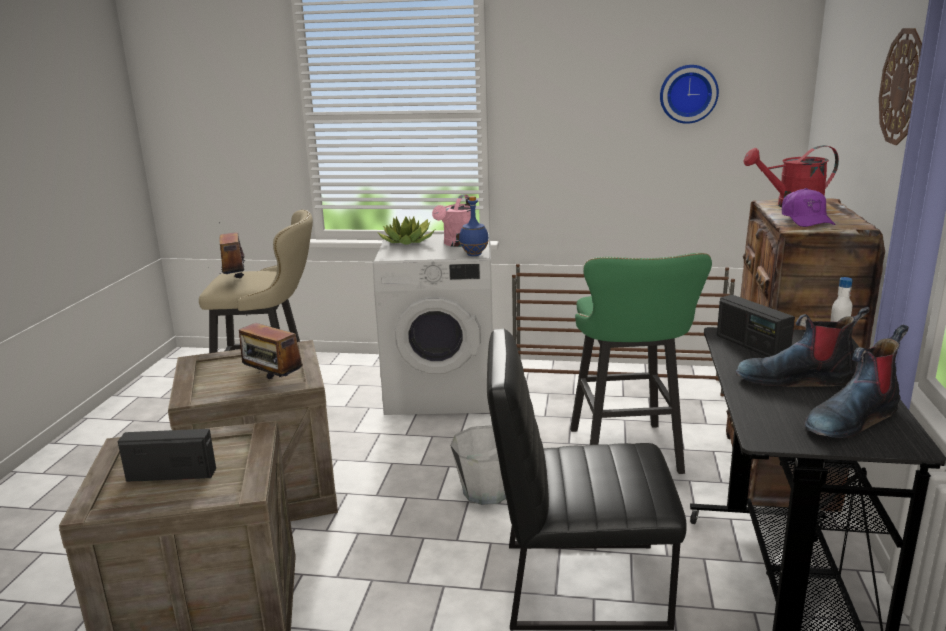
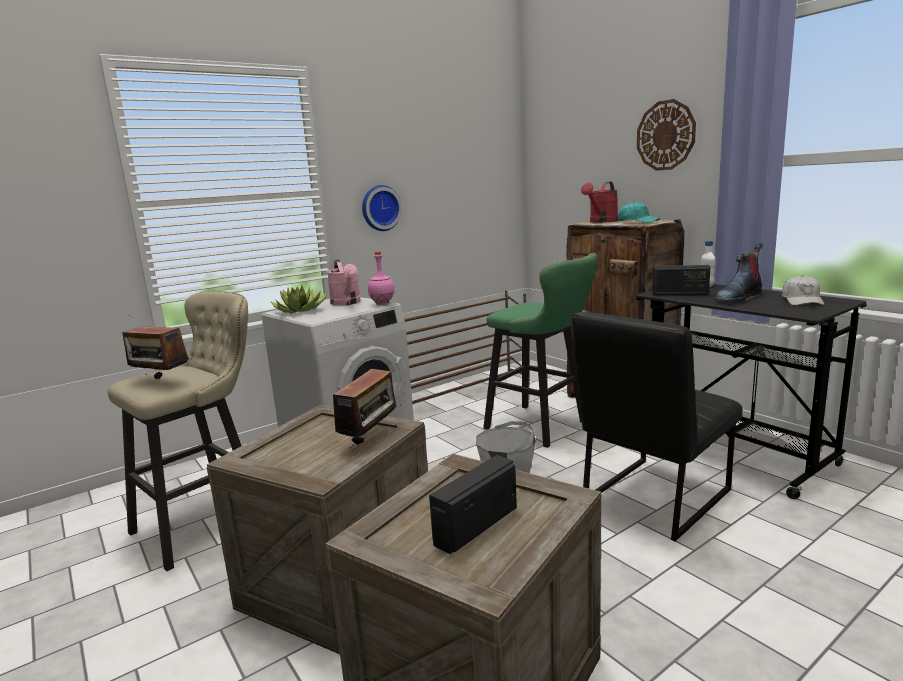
camera: 45 degrees left, 5 degrees down
(273, 384) = (371, 439): radio -> radio turned 60 degrees counterclockwise
(474, 254) = (382, 304): blue bottle -> pink bottle
(688, 94) = (458, 170): wall clock -> wall clock (380, 208)
(806, 220) = (638, 222): purple cap -> turquoise cap
(851, 419) = (802, 301): boot -> white cap

